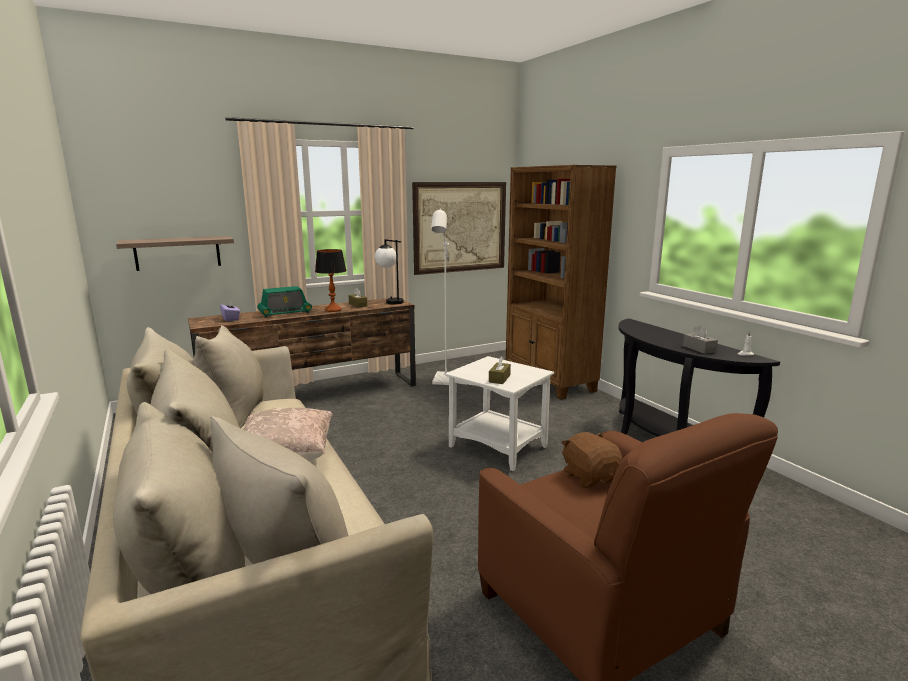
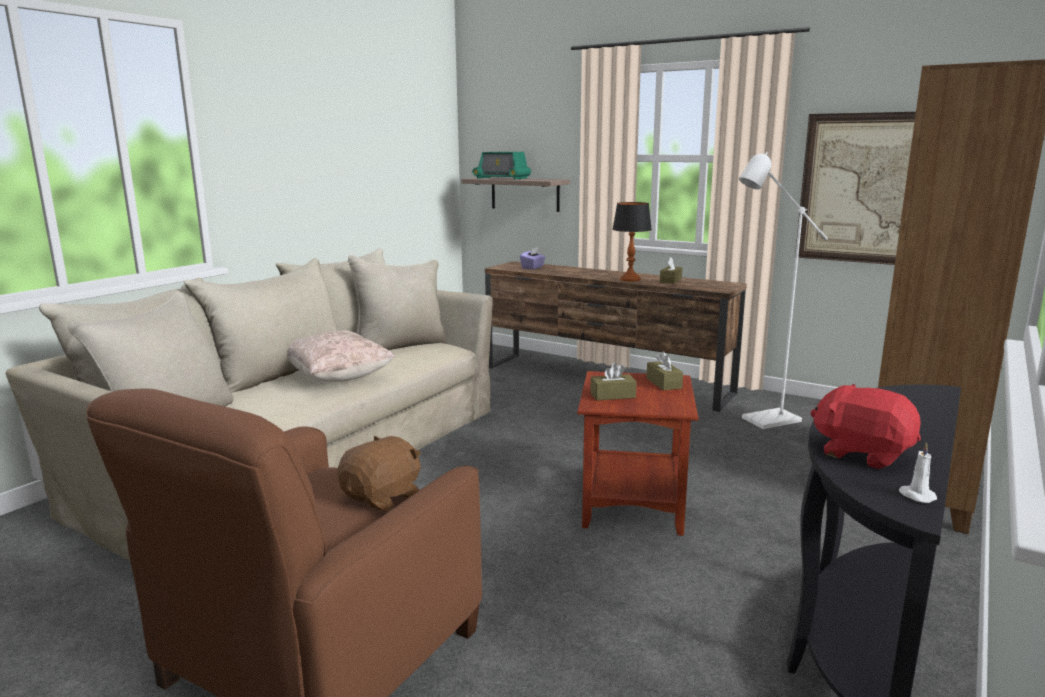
camera: 60 degrees right, 0 degrees up
(285, 313) = (585, 272): radio -> radio (501, 178)
(390, 301) = (717, 285): table lamp -> none
(494, 364) = (663, 383): none -> brown tissue box
(498, 446) = (635, 502): white side table -> brown side table
(699, 349) = (862, 453): grey tissue box -> red plush toy

